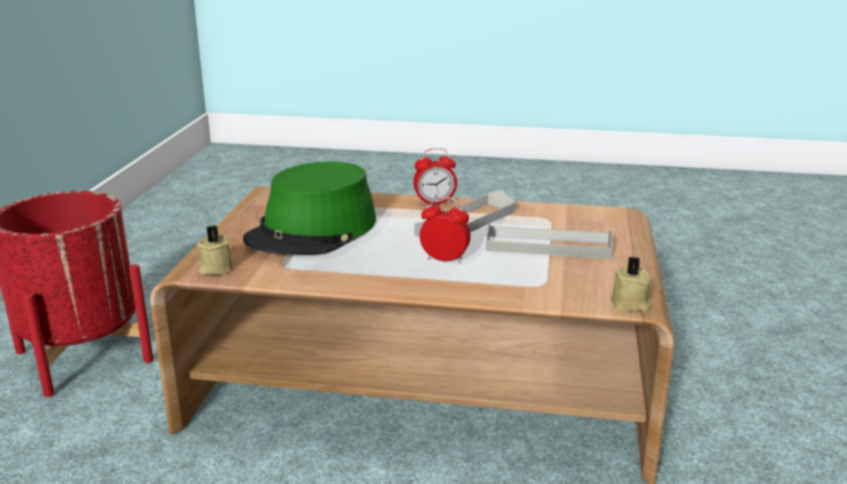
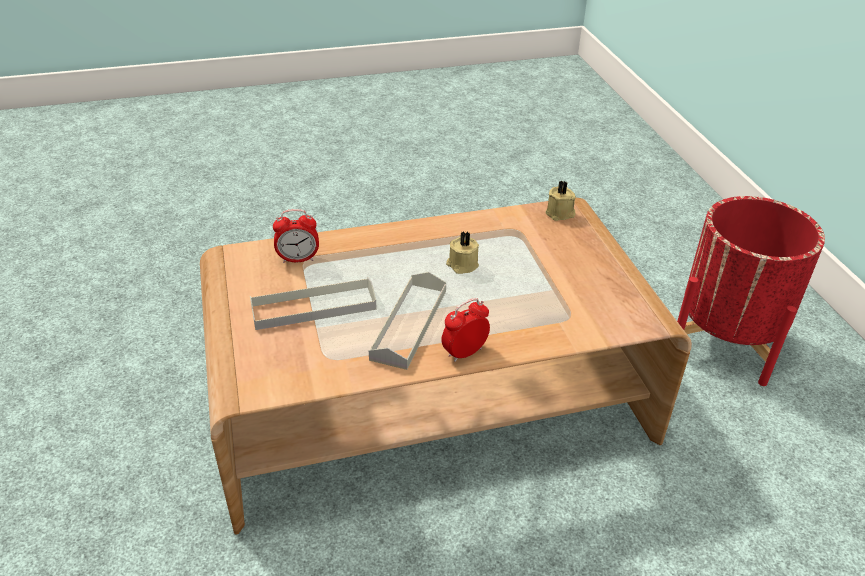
camera: 155 degrees right, 15 degrees up
(313, 230) = (539, 273): green hat -> none
(444, 259) = (398, 267): alarm clock -> alarm clock (298, 259)
(631, 304) = (231, 255): beige candle -> beige candle (462, 265)

